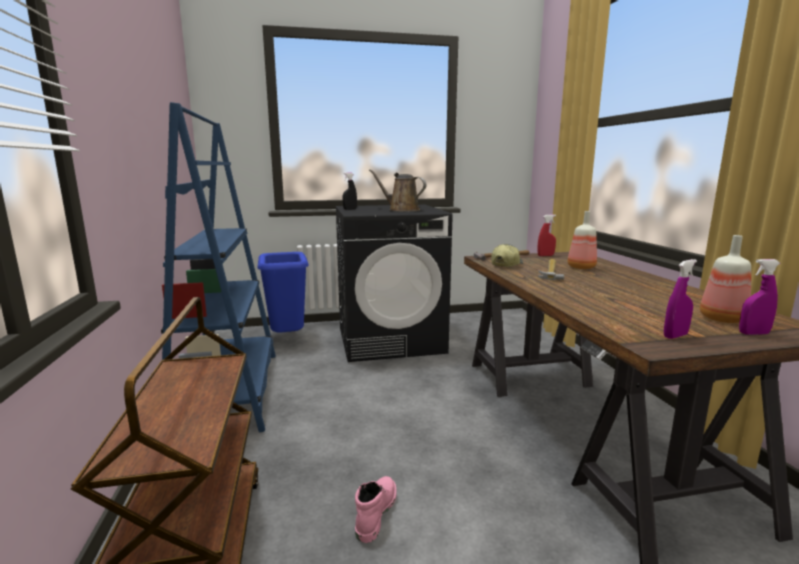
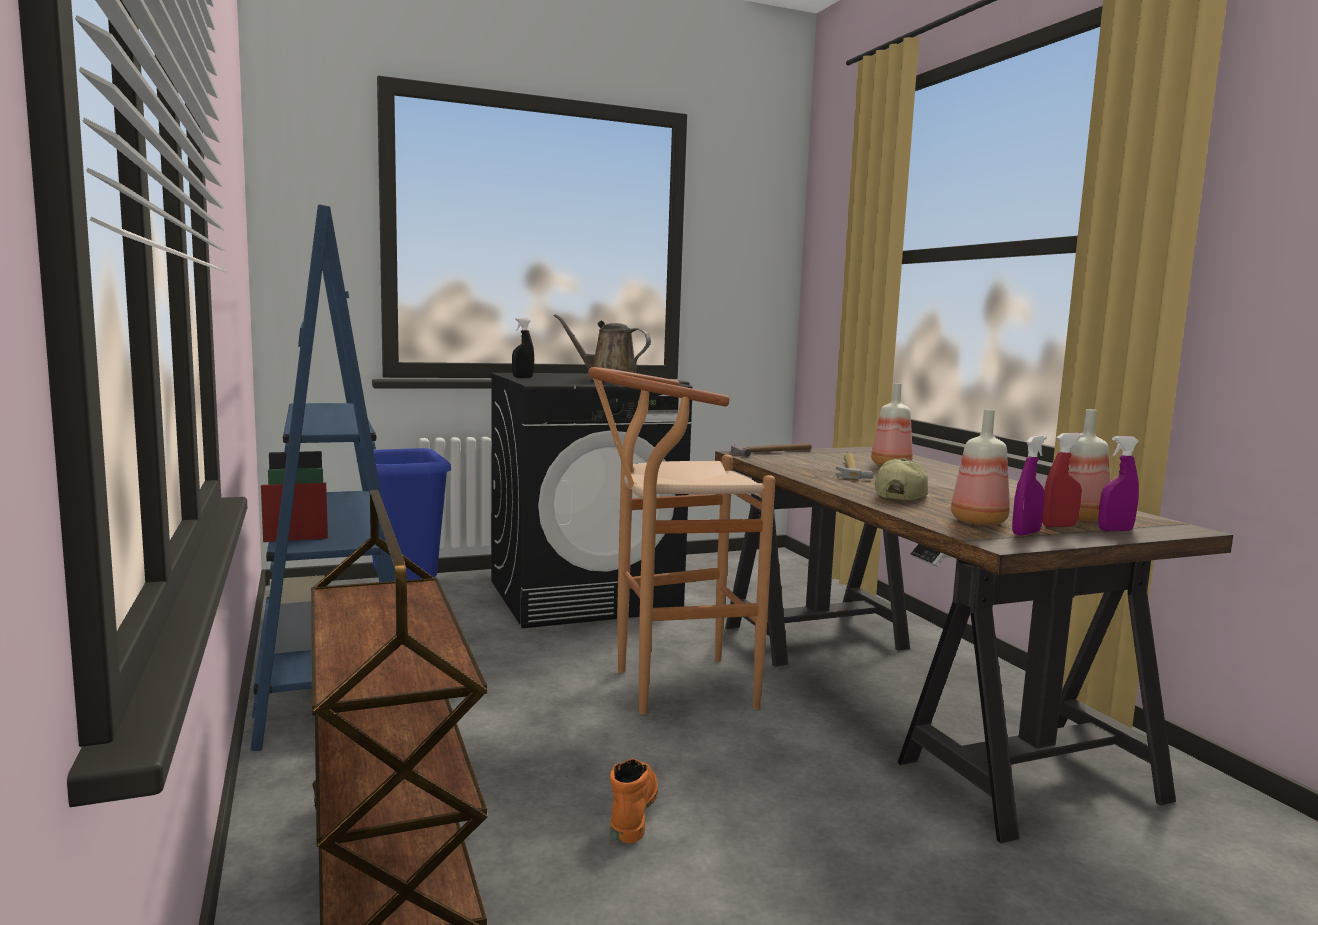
camera: 10 degrees left, 5 degrees down
(375, 512) = (631, 810): pink boot -> orange boot
(426, 411) = (669, 688): none -> brown stool
(506, 264) = (783, 461): cap -> cap (900, 496)
(545, 255) = (835, 451): red spray bottle -> red spray bottle (1059, 526)
(635, 322) = (976, 521): none -> bottle

